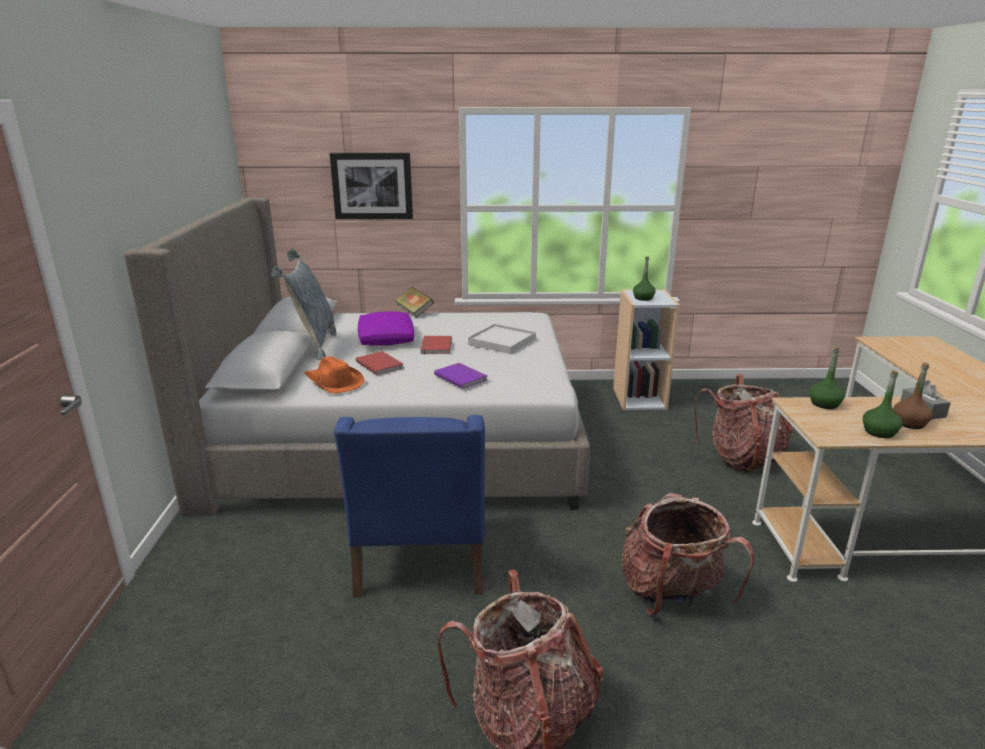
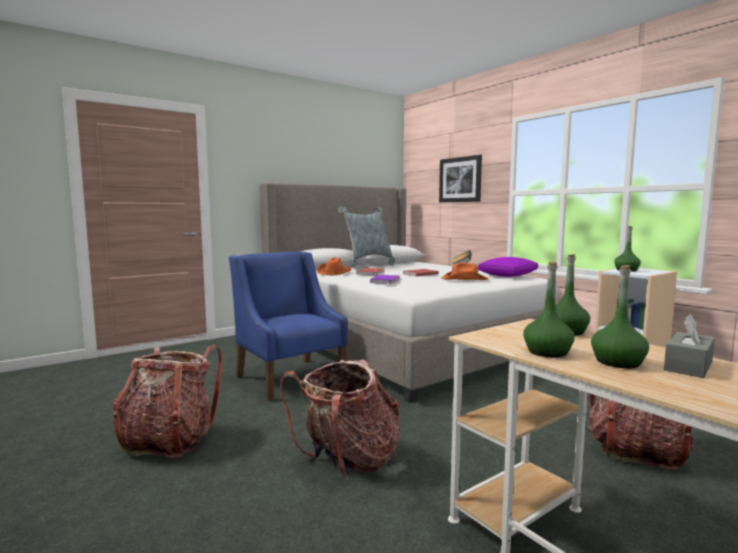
camera: 55 degrees right, 15 degrees down
(386, 338) = (410, 269): purple pillow -> purple pillow (508, 275)
(420, 558) = (290, 378): blue armchair -> blue armchair turned 90 degrees clockwise
(502, 342) = (464, 279): white tray -> orange hat
(909, 423) = (617, 362): brown bottle -> green bottle

